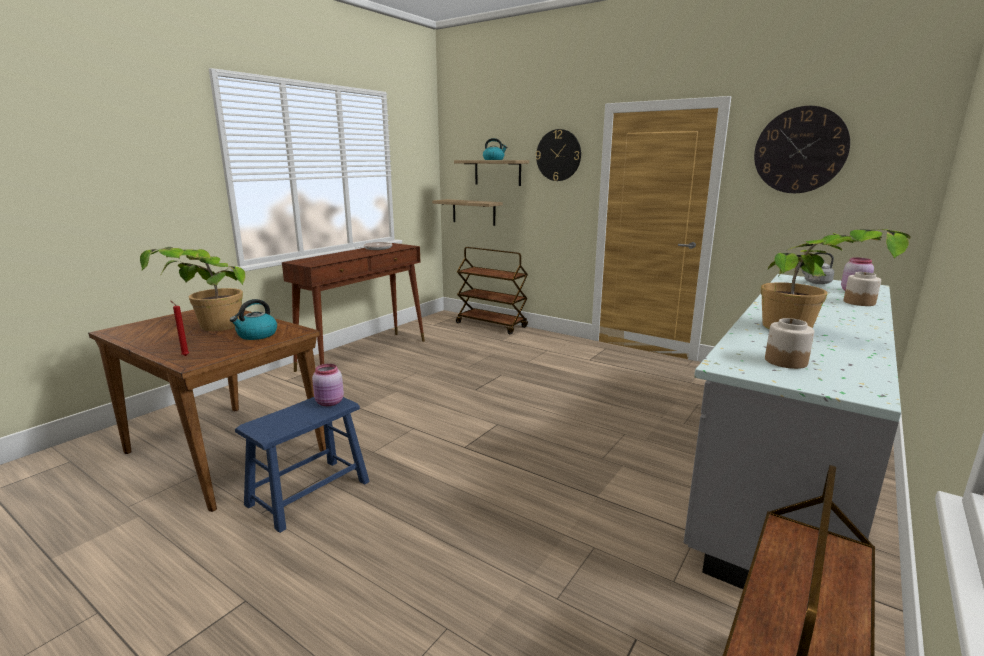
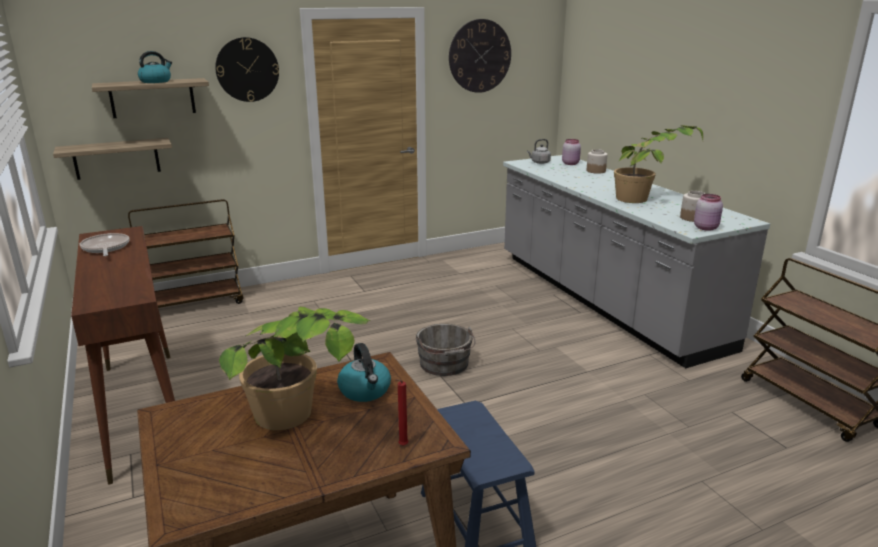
camera: 60 degrees left, 5 degrees up
(330, 402) = (462, 415): pink jar -> pink jar (706, 228)
(516, 421) = (445, 365): none -> grey bucket

